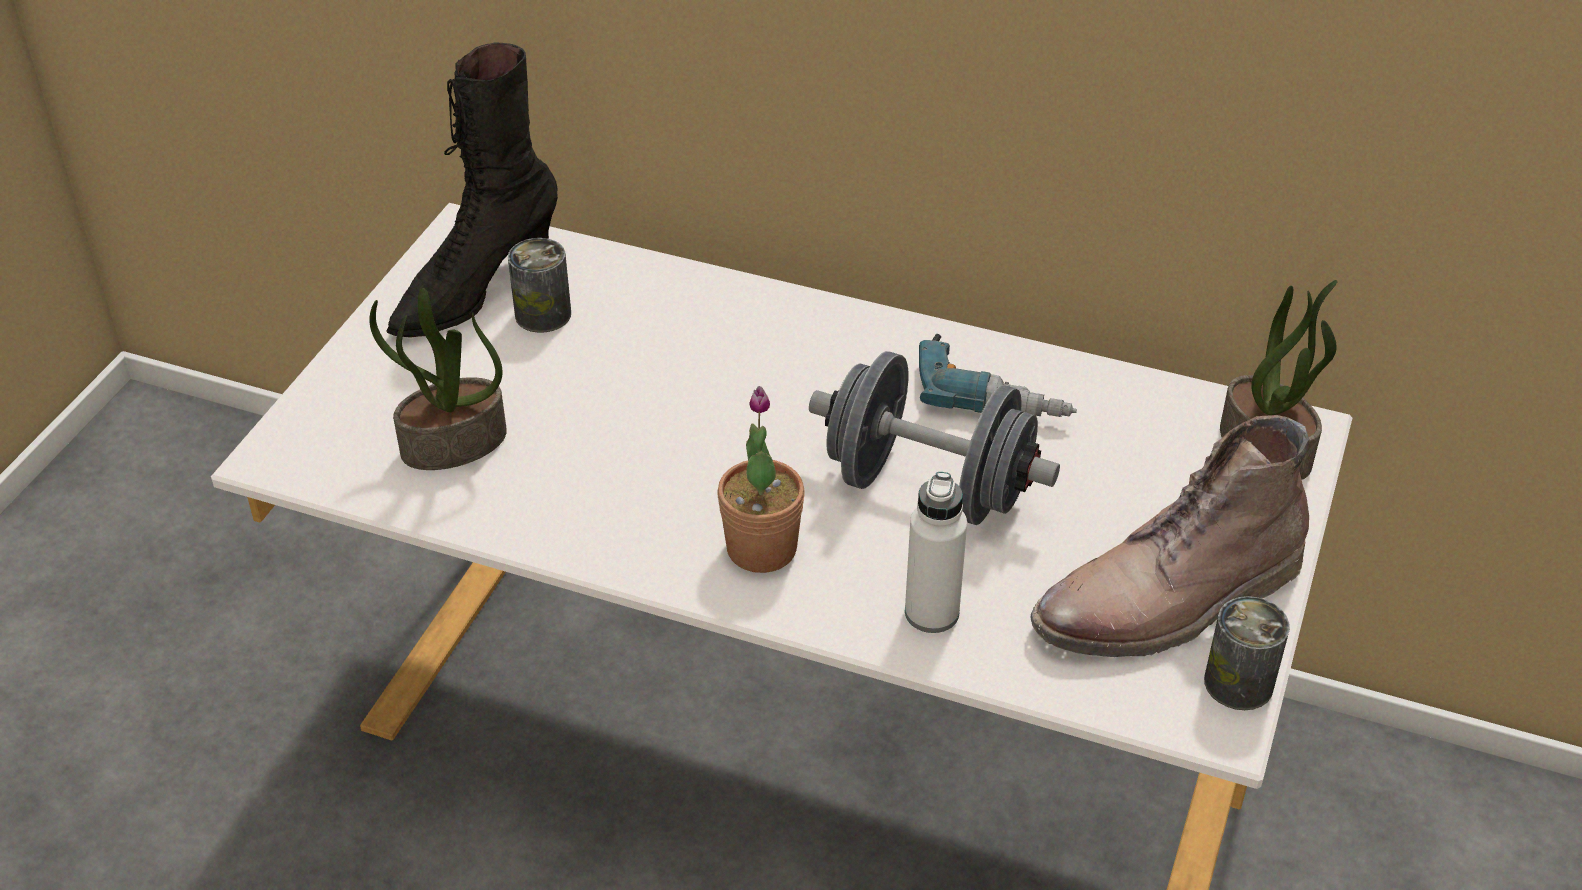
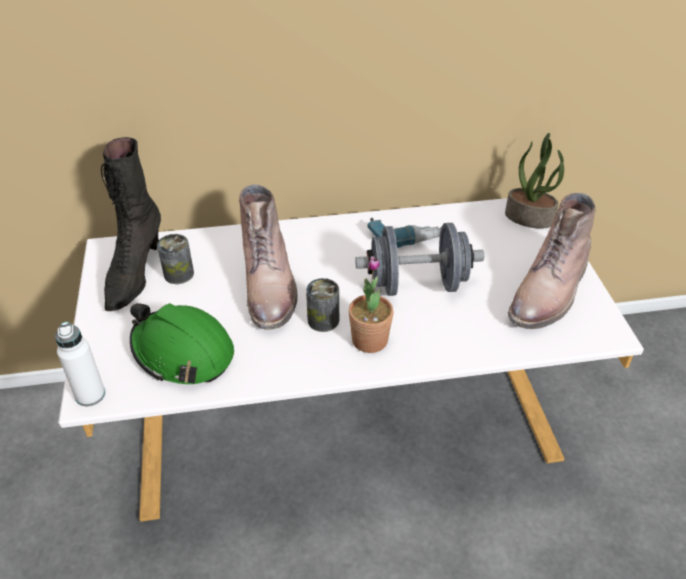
camera: 30 degrees left, 0 degrees up
(453, 445) = (182, 352): potted plant -> green hard hat
(673, 391) = (270, 285): none -> brown boot
(931, 613) = (464, 337): white bottle -> white bottle (90, 395)
(1238, 683) = (603, 314): can -> can (323, 320)

